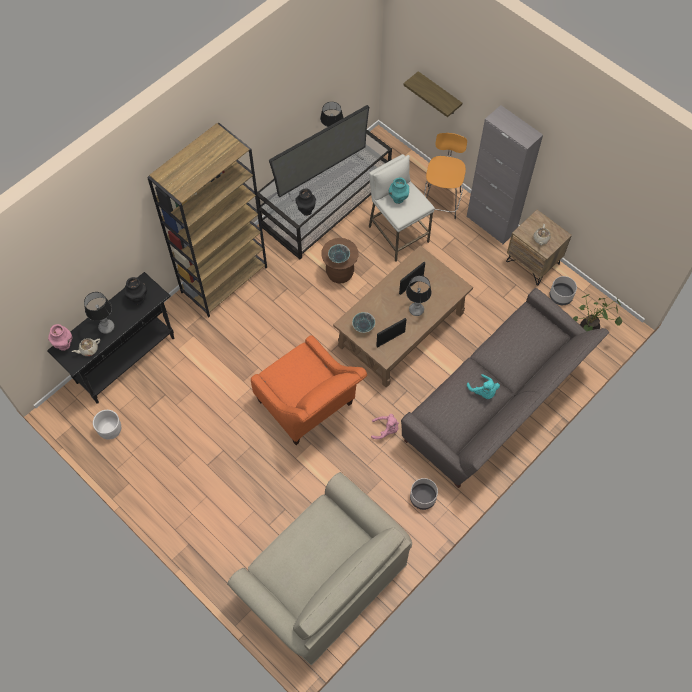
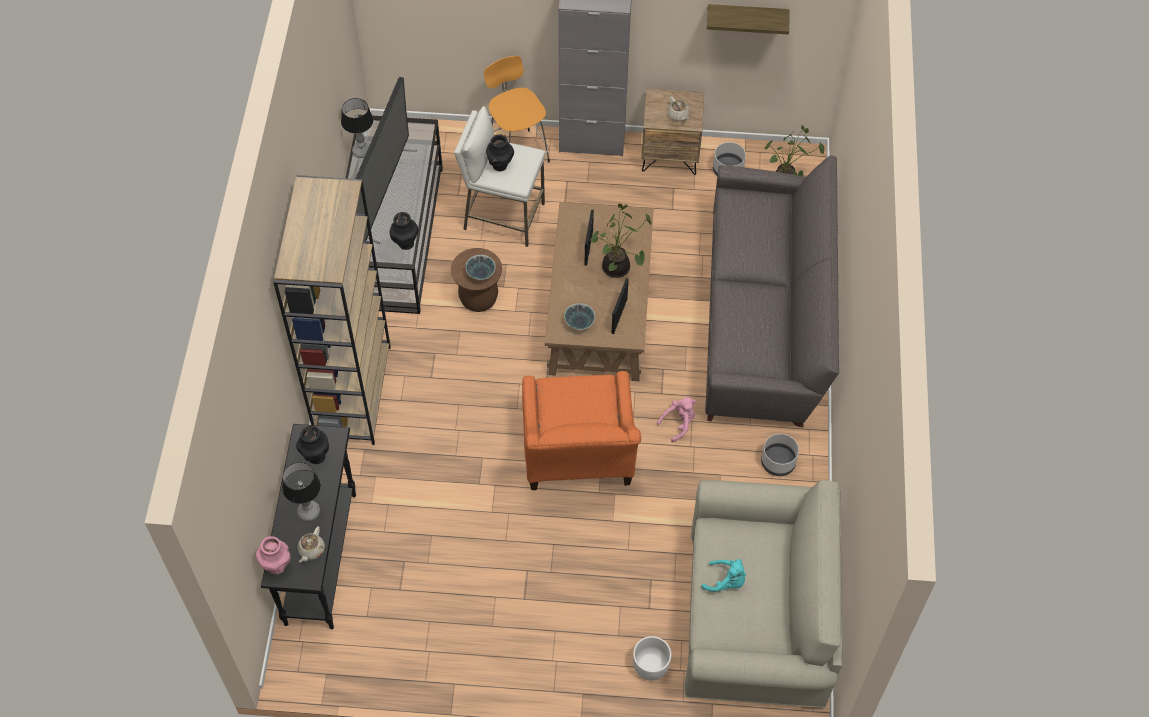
camera: 40 degrees left, 5 degrees down
(110, 429) = (376, 644): white planter -> white planter (650, 666)
(309, 407) = (578, 459): orange armchair -> orange armchair turned 75 degrees clockwise
(398, 199) = (500, 166): turquoise vase -> black vase
(416, 310) = (618, 269): table lamp -> potted plant
(439, 94) = (462, 22): shelf -> shelf (747, 18)
(483, 392) = (762, 302): turquoise plush toy -> turquoise plush toy (726, 581)

